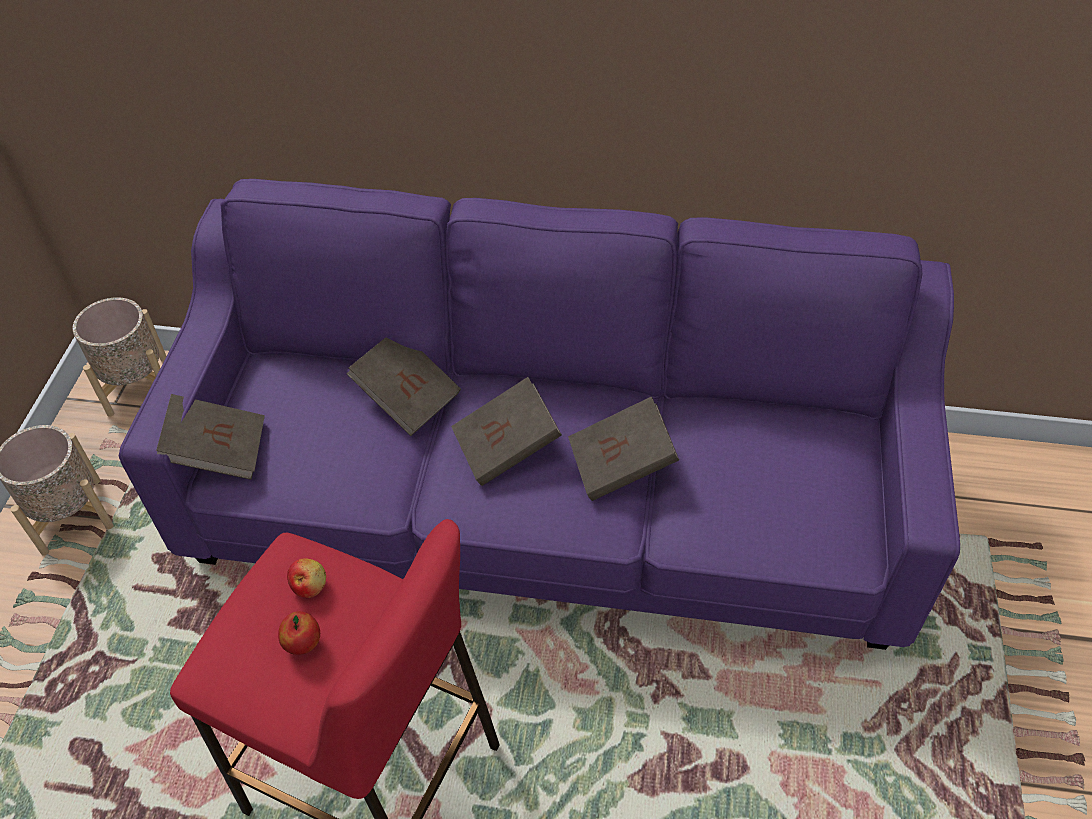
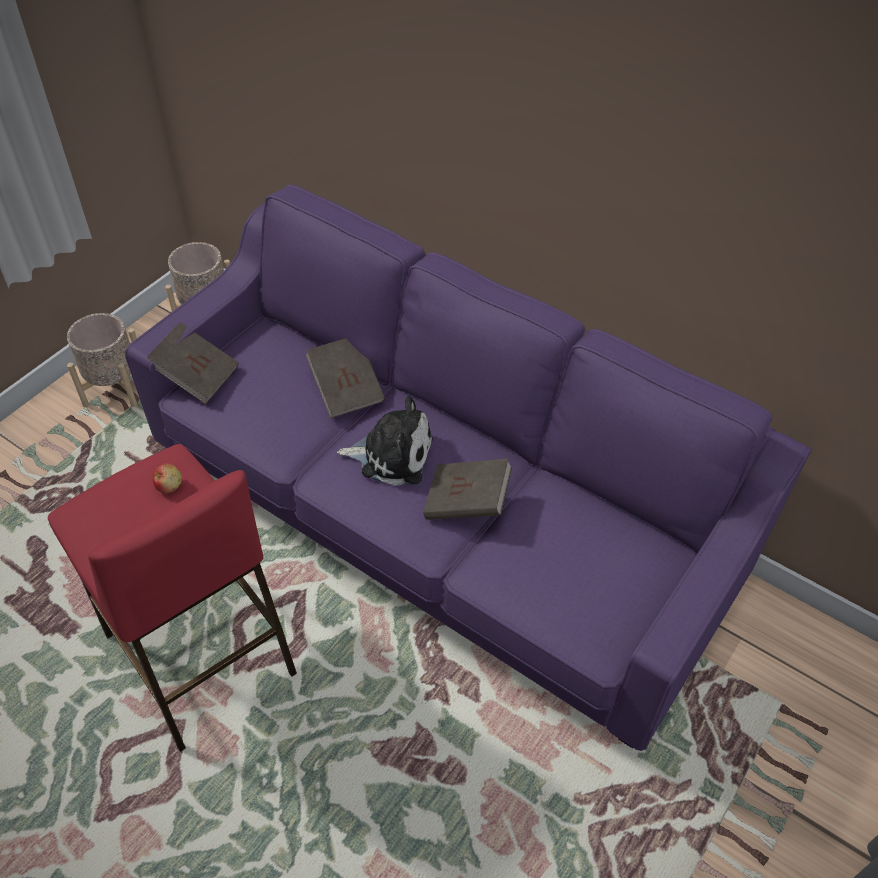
camera: 25 degrees right, 0 degrees up
(303, 644) = (140, 521): apple -> none
(507, 447) = (391, 454): brown book -> plush toy

